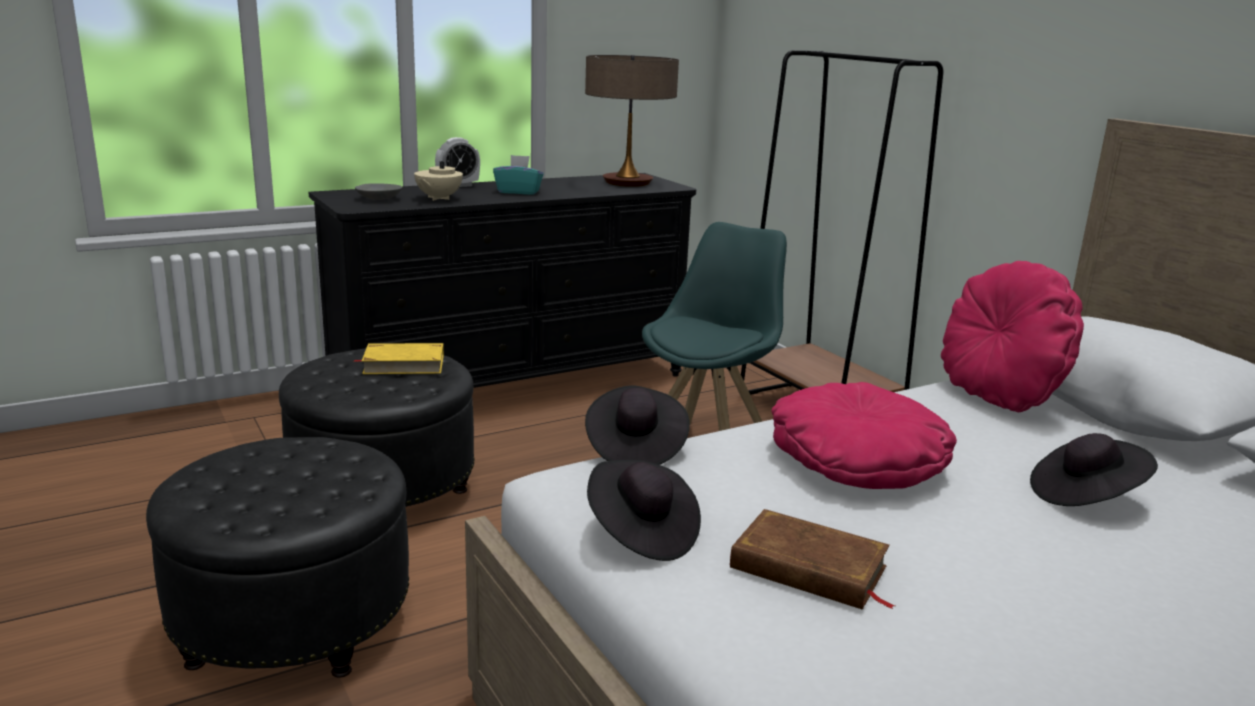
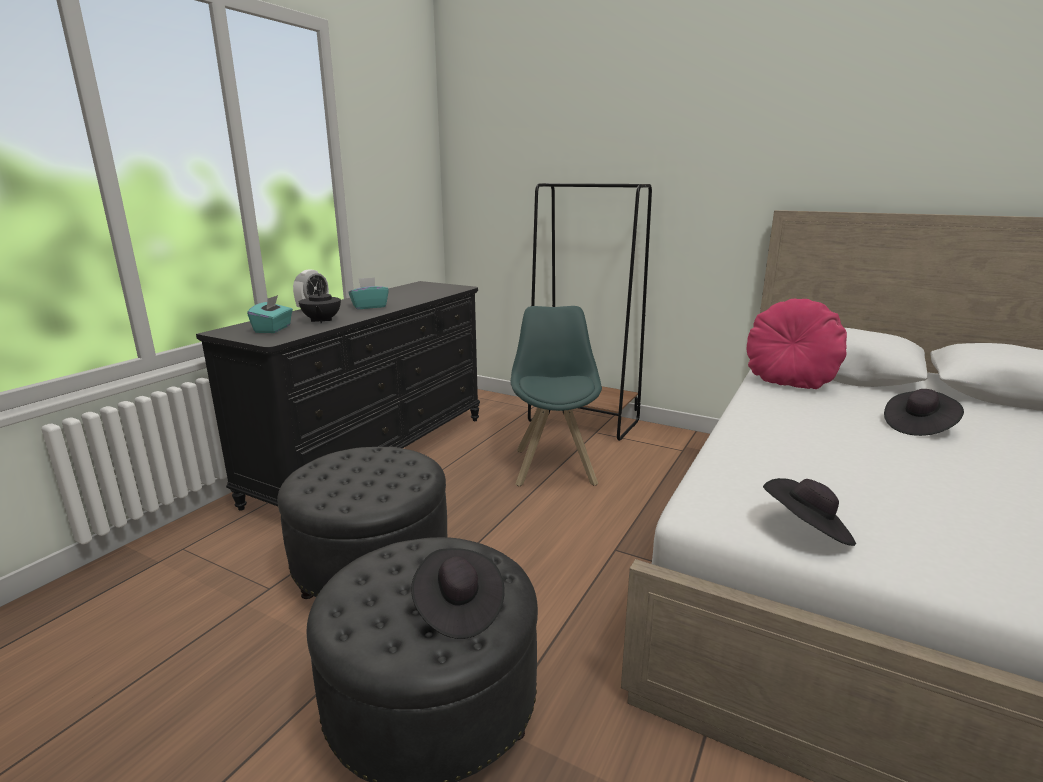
camera: 30 degrees left, 0 degrees up
(378, 198) = (273, 329): grey bowl -> turquoise tissue box
(403, 364) = (373, 462): yellow book -> none
(438, 198) = (321, 321): beige teapot -> black teapot
(627, 182) = (426, 289): table lamp -> none
(634, 448) = (695, 473): black hat -> black hat (458, 609)
(809, 568) = (912, 516): brown book -> none
(860, 460) = (807, 440): pink pillow -> none

